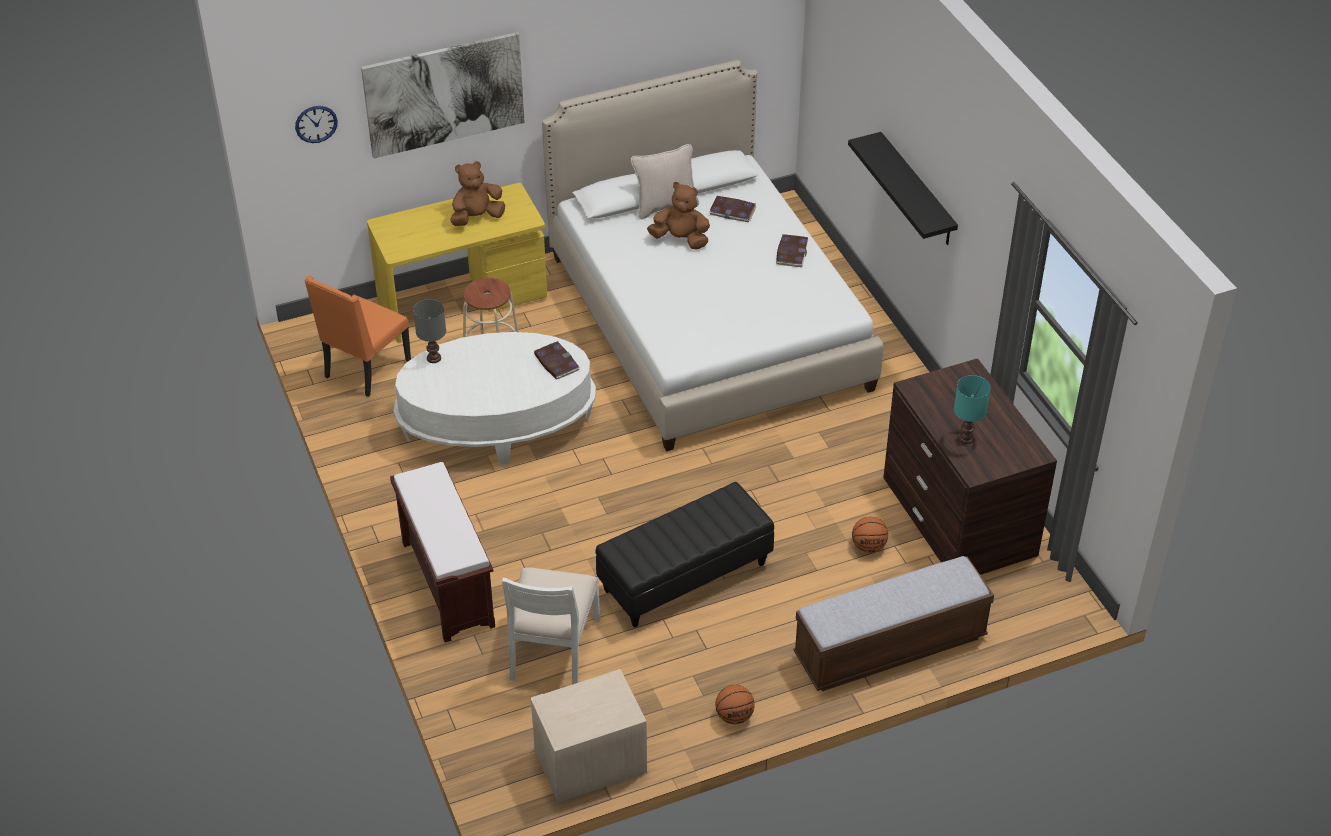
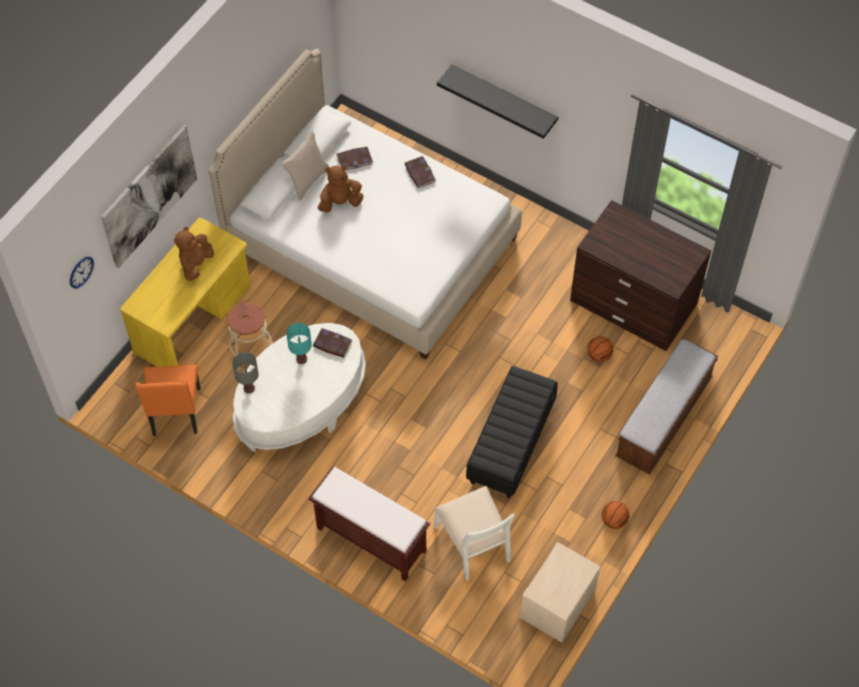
camera: 35 degrees left, 15 degrees up
(965, 438) = (649, 265): turquoise table lamp -> turquoise table lamp (301, 359)

